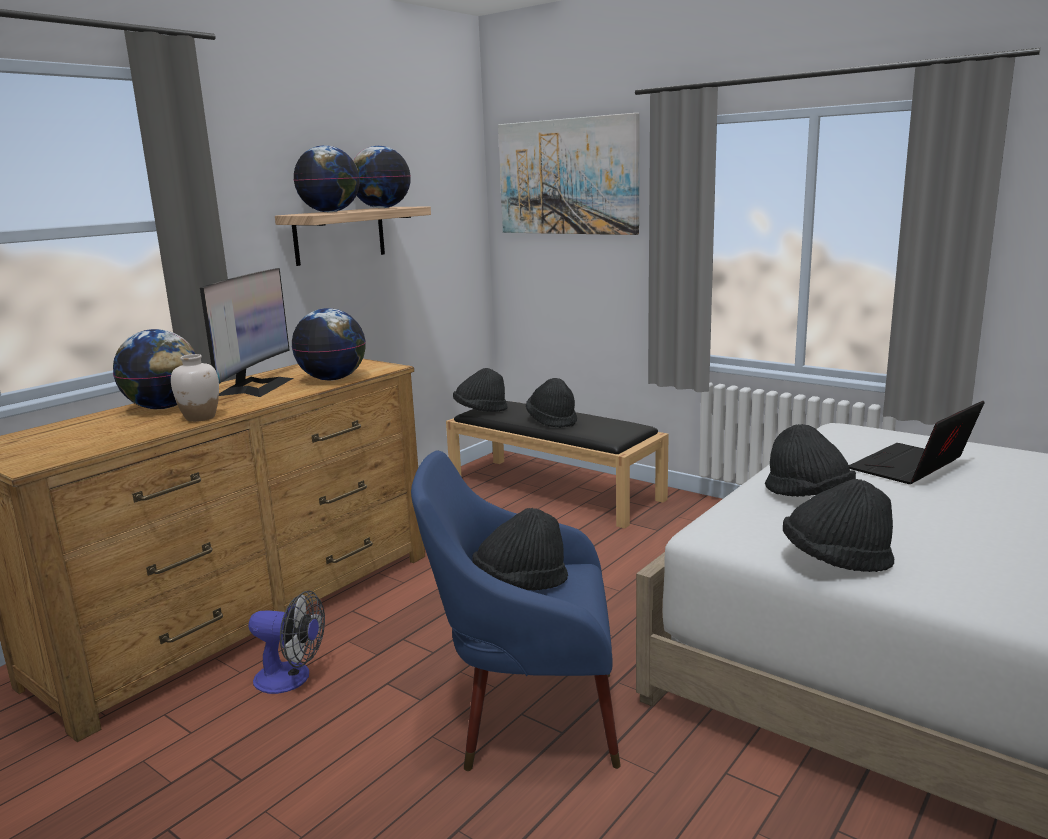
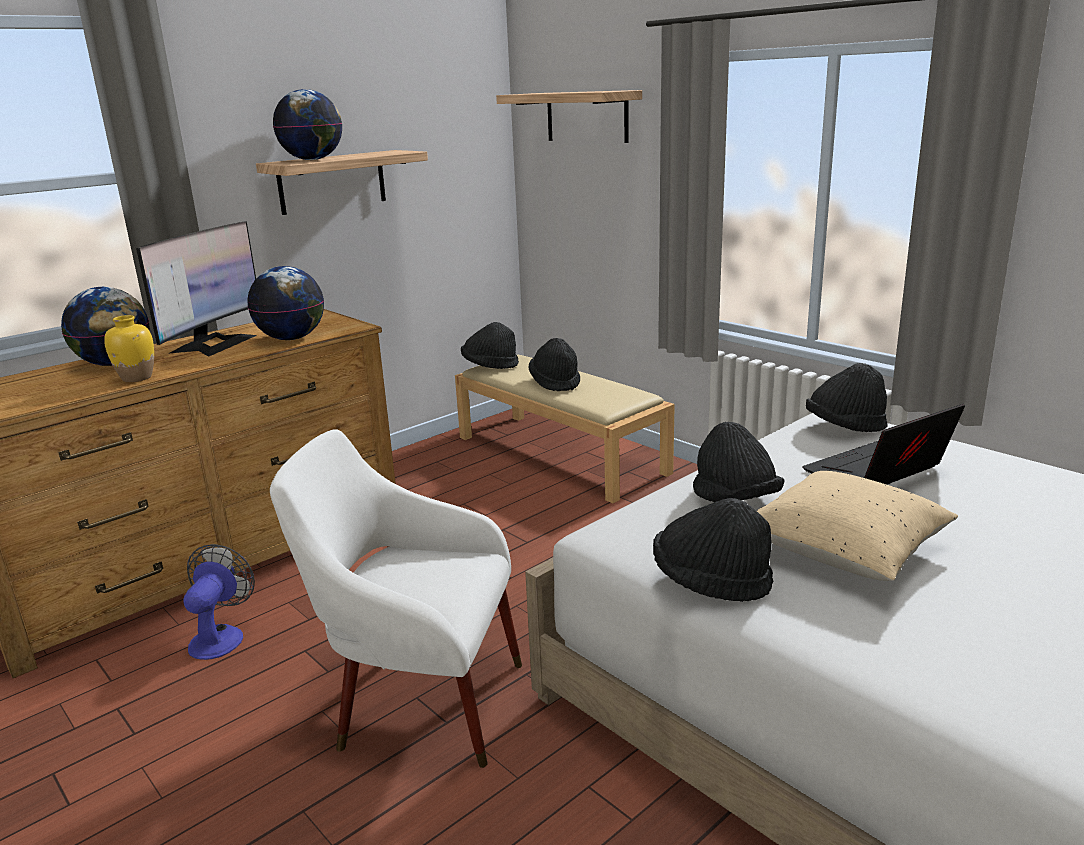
camera: 10 degrees right, 5 degrees up
(200, 417) = (137, 378): white vase -> yellow vase
(291, 679) = (220, 636): fan -> fan turned 105 degrees counterclockwise
(382, 208) = (376, 153): globe -> none
(521, 583) = (409, 570): black hat -> black hat (845, 428)
(527, 717) = (420, 701): blue armchair -> white armchair
(556, 490) = (561, 454): black bench -> beige bench
(567, 177) = (586, 116): picture -> shelf
(931, 527) = (845, 551): none -> beige pillow

